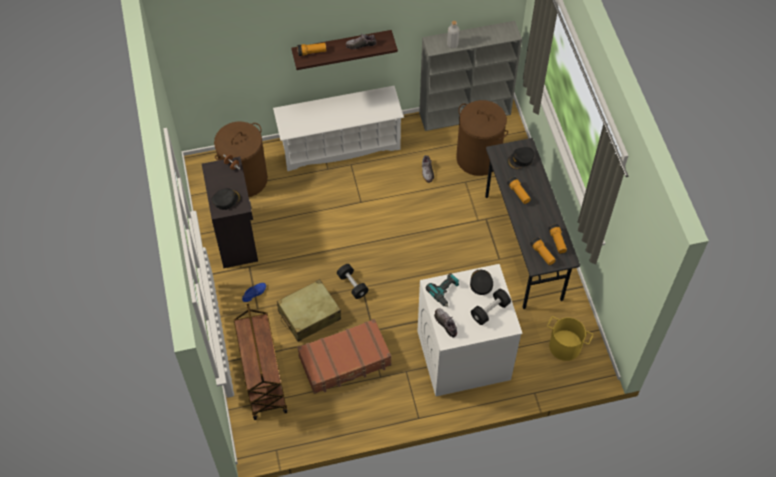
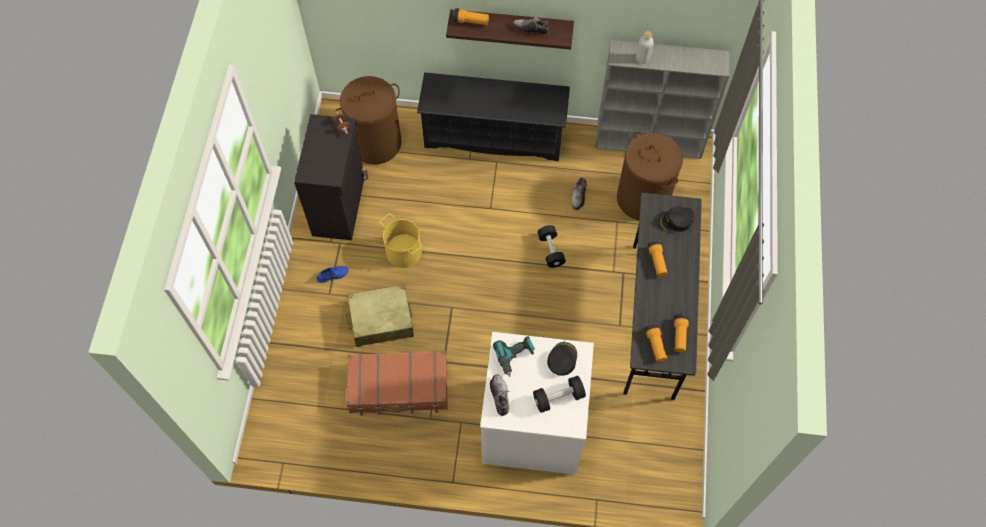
camera: 20 degrees right, 5 degrees up
(226, 200) = (319, 164): black cap -> none
(262, 379) = (301, 376): brown cart -> none
(340, 145) = (494, 136): white shoe rack -> black shoe rack
(352, 285) = (442, 301): black dumbbell -> black dumbbell (550, 250)
(565, 346) = (654, 456): yellow bucket -> yellow bucket (403, 252)

